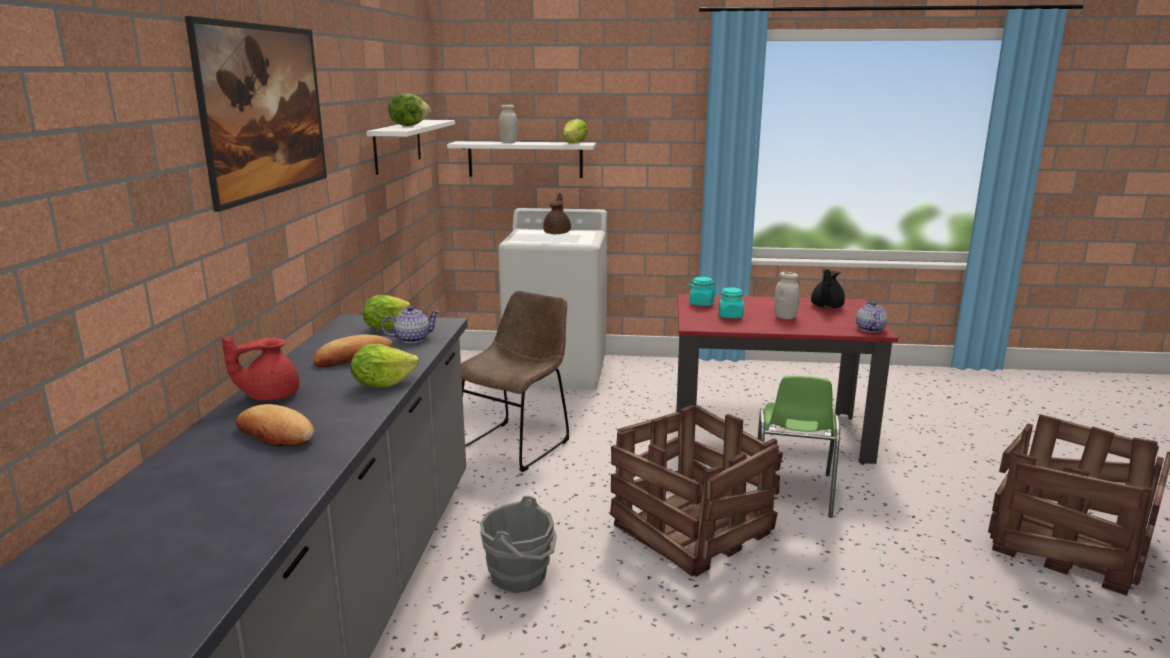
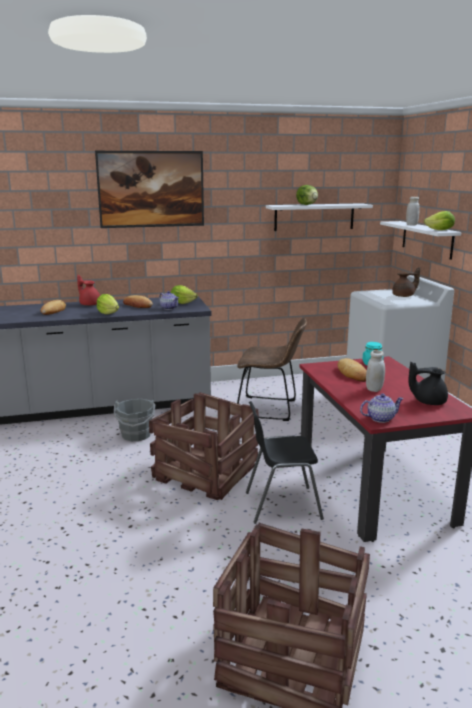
camera: 70 degrees right, 0 degrees up
(730, 316) = (352, 373): turquoise jar -> bread
(792, 492) = (281, 505): green chair -> black chair

